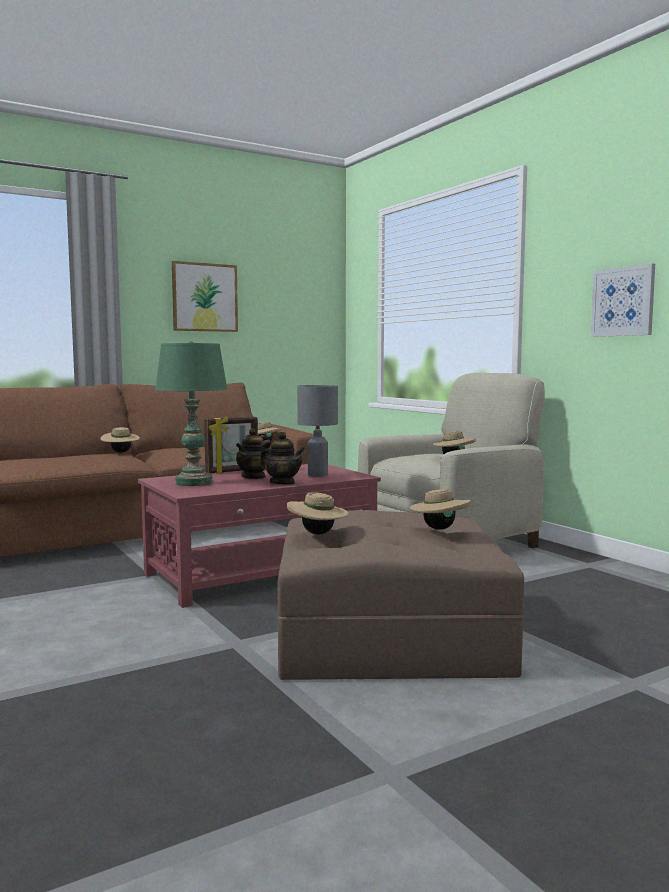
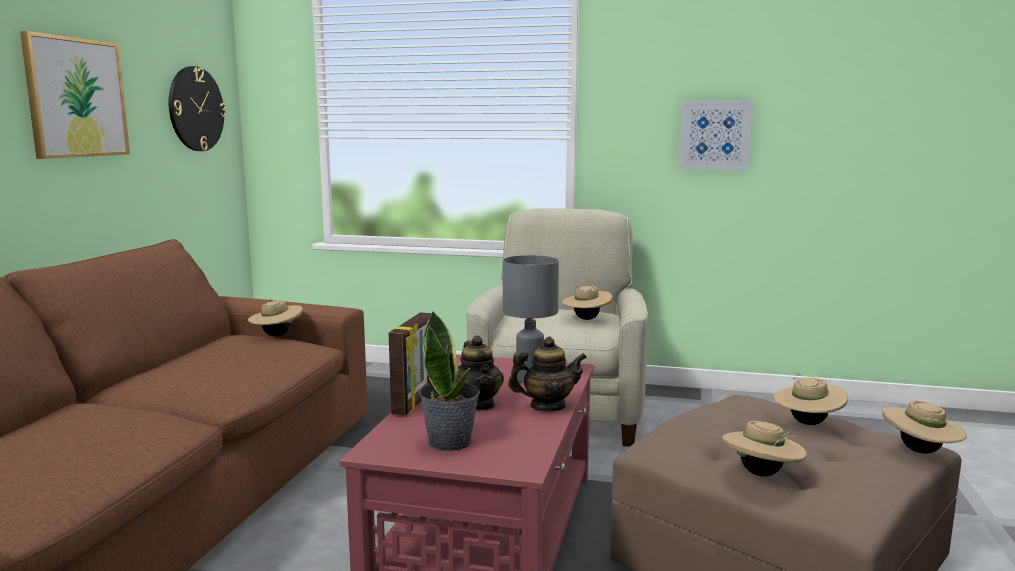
camera: 45 degrees left, 5 degrees up
(120, 452) = (90, 406): beige hat -> beige hat (920, 451)
(193, 483) = (450, 442): green table lamp -> potted plant
(301, 306) = (196, 109): none -> wall clock

